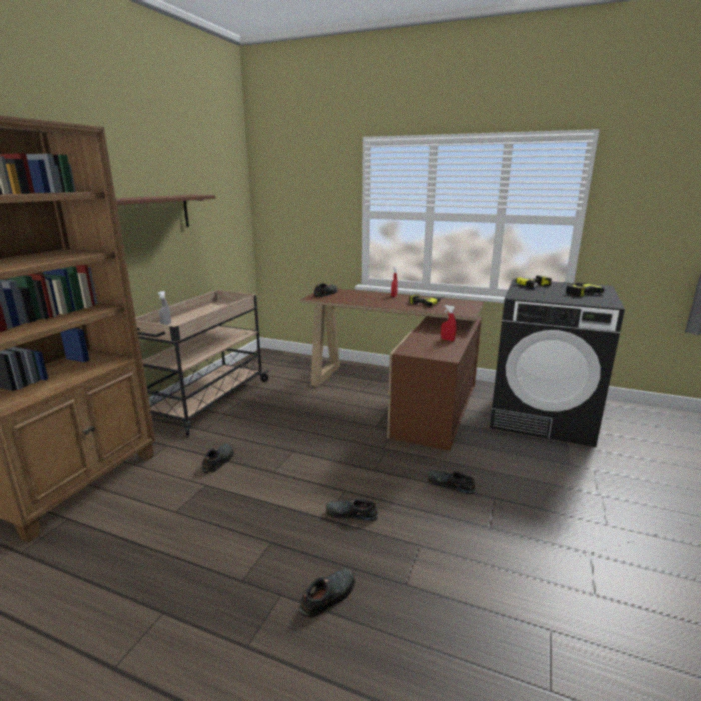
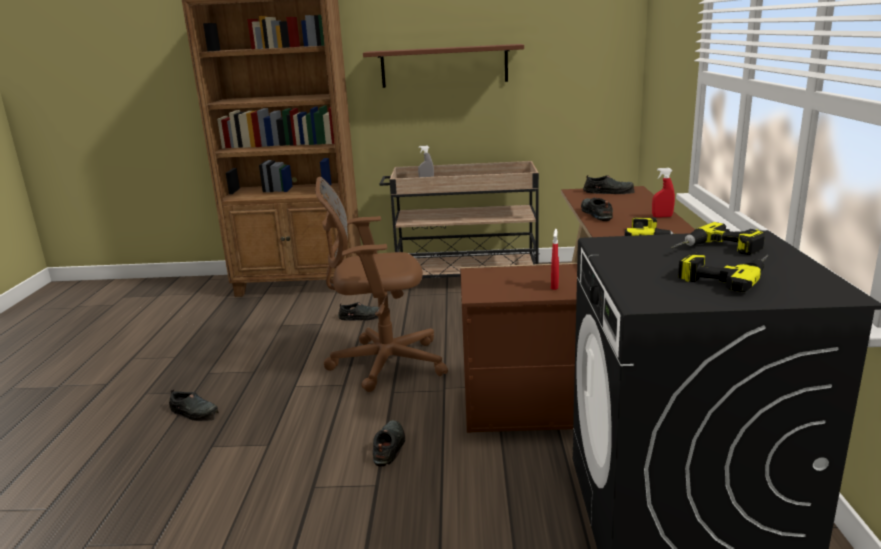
camera: 70 degrees right, 0 degrees up
(322, 466) = (382, 363): none -> brown office chair
(350, 514) = (306, 397): black shoe -> black shoe (596, 214)

